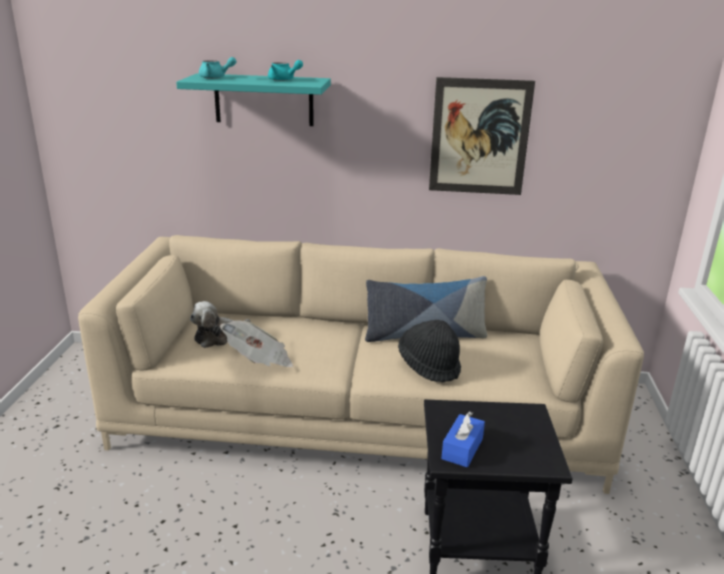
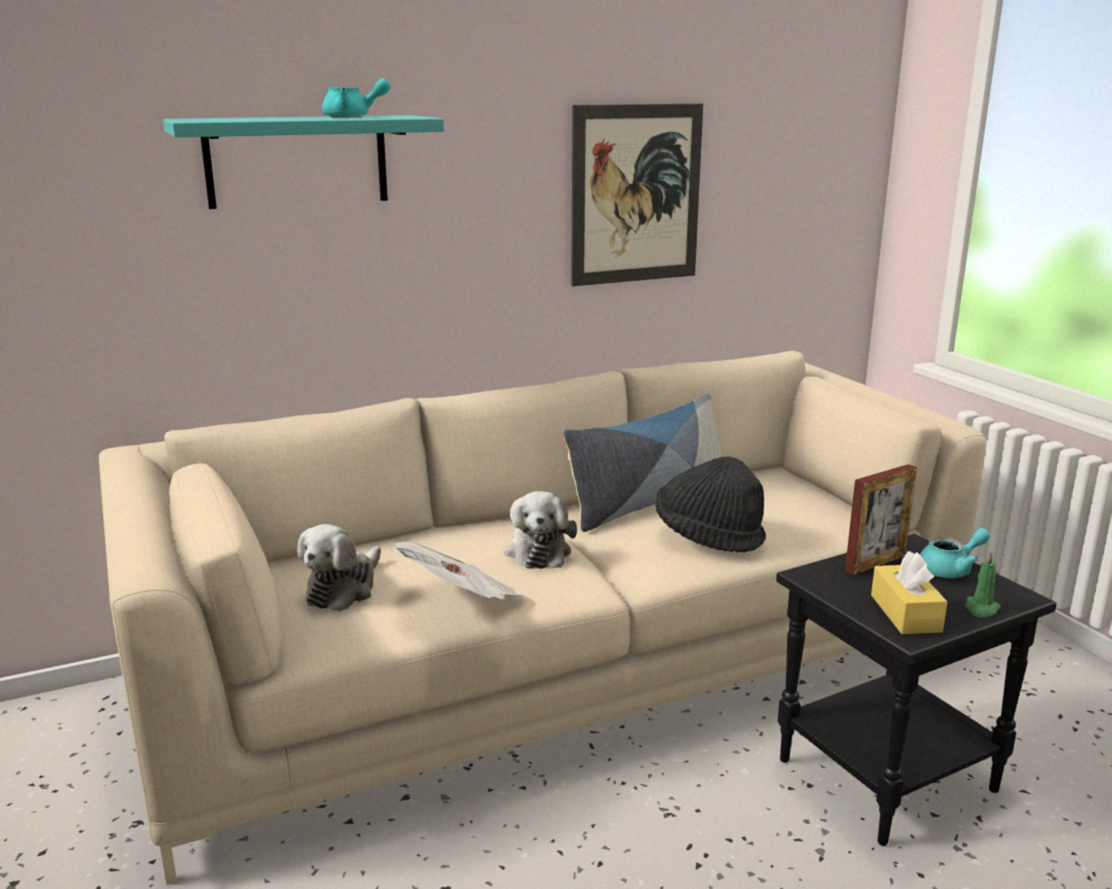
camera: 30 degrees left, 5 degrees down
(216, 77) = (227, 118): turquoise teapot -> turquoise teapot (951, 570)
(330, 345) = (538, 551): none -> plush toy
(462, 448) = (905, 613): blue tissue box -> yellow tissue box
(489, 413) = (875, 563): none -> picture frame
(513, 463) = (981, 609): none -> green candle

